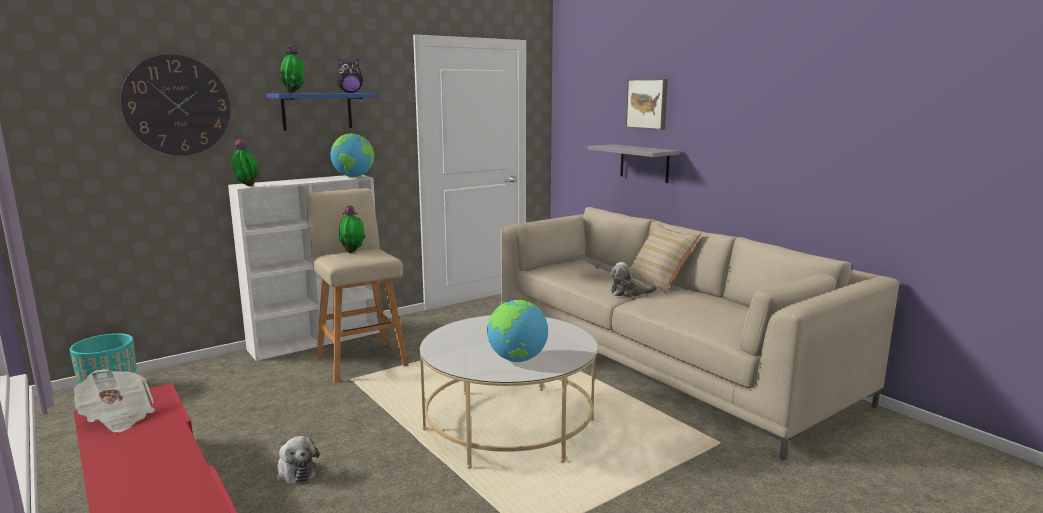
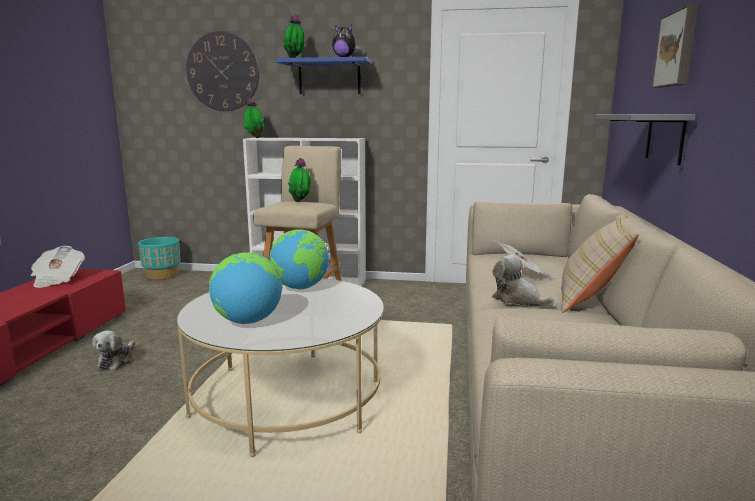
camera: 45 degrees right, 0 degrees up
(354, 177) = (348, 138): globe -> globe (301, 288)

